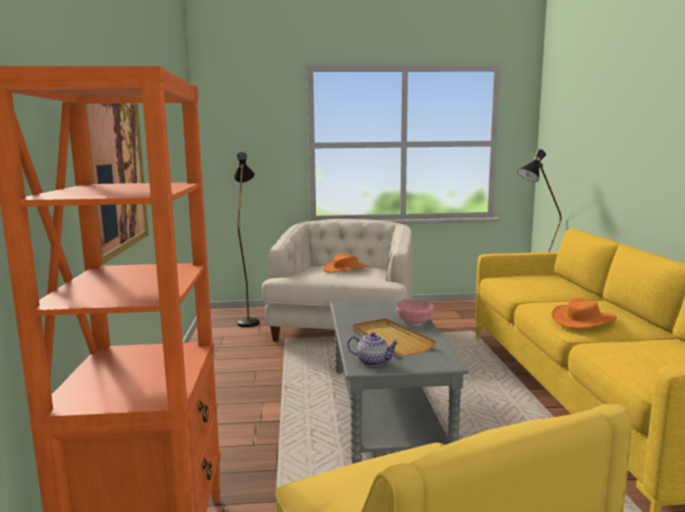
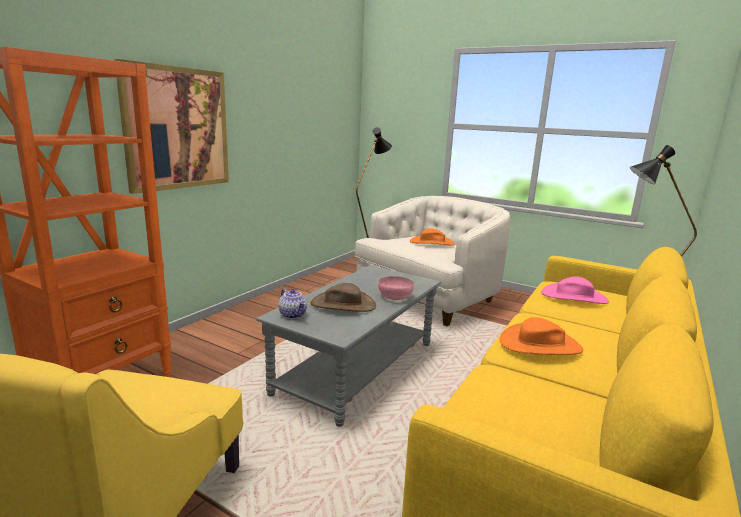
camera: 35 degrees right, 5 degrees up
(390, 339) = (343, 304): beige tray -> brown hat
(530, 283) = (574, 297): none -> pink hat

